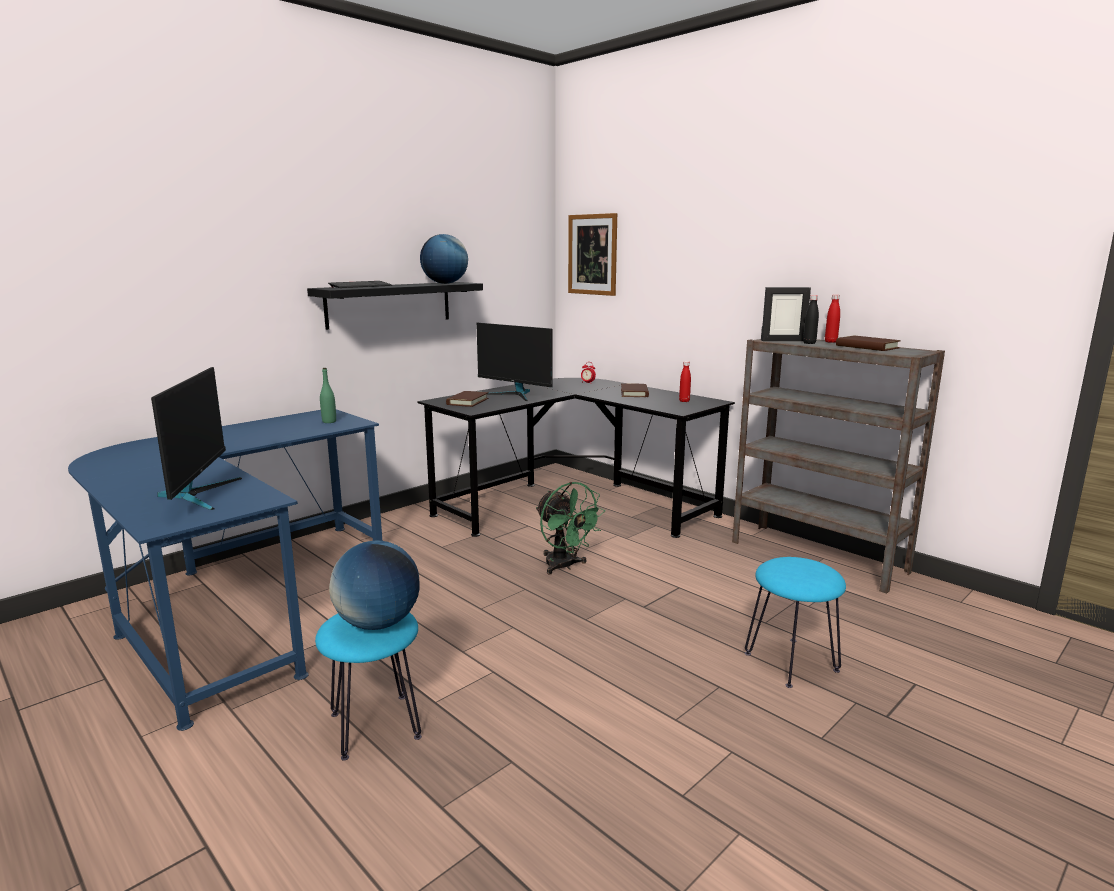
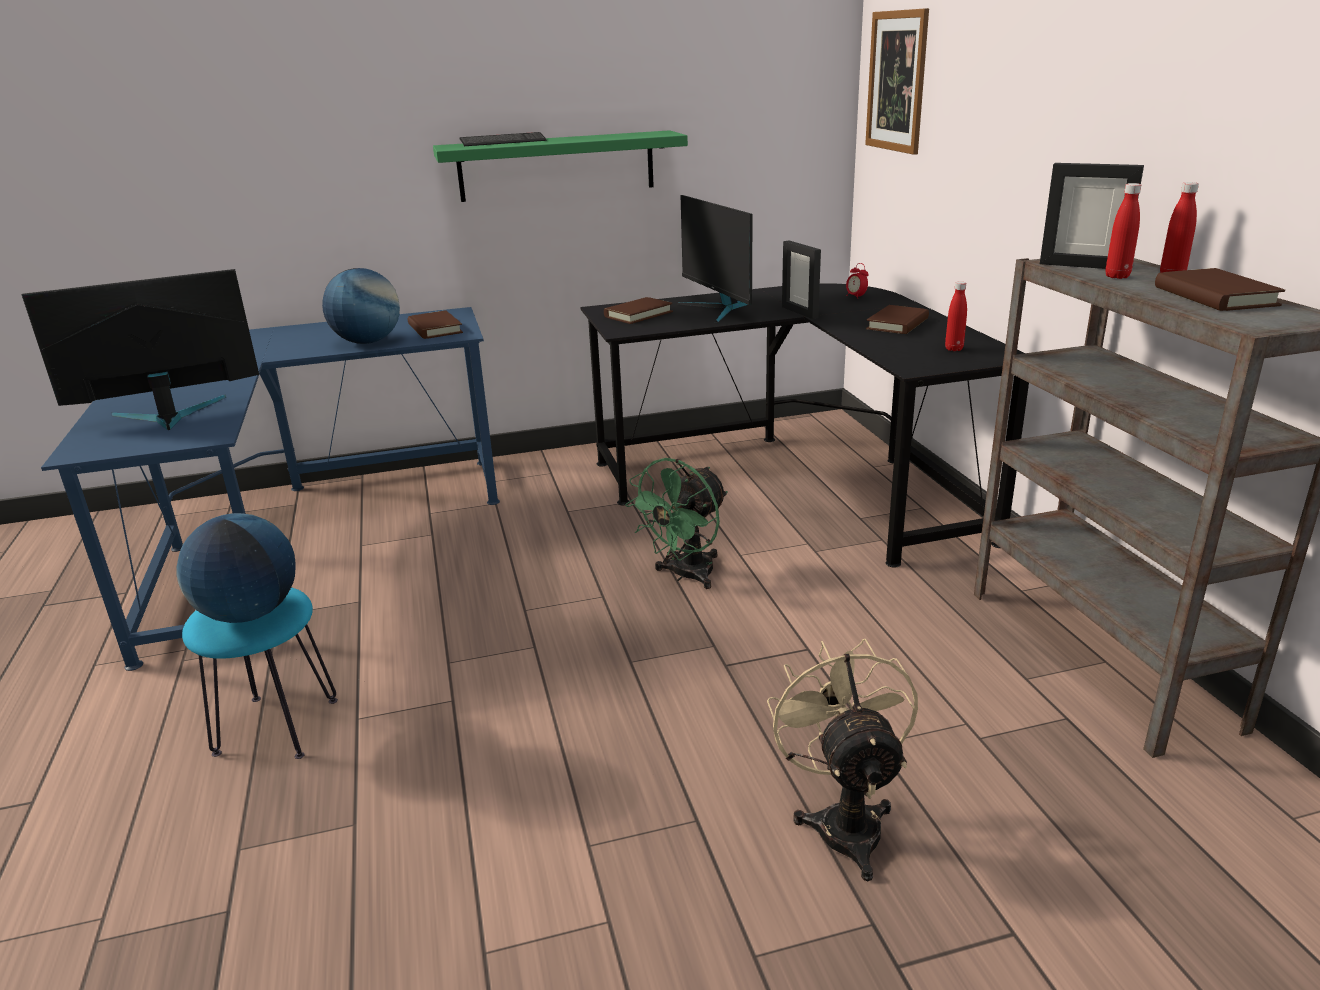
camera: 30 degrees right, 10 degrees up
(198, 494) = (168, 415): monitor -> monitor turned 135 degrees counterclockwise
(329, 421) = (435, 329): green bottle -> brown book
(389, 304) = (557, 166): black shelf -> green shelf
(445, 283) = (631, 135): globe -> globe (367, 342)
(565, 566) = (685, 576): green fan -> green fan turned 45 degrees clockwise
(569, 392) = (800, 312): none -> picture frame
(791, 662) = (844, 821): turquoise stool -> beige fan
(809, 343) = (1117, 276): black bottle -> red bottle

